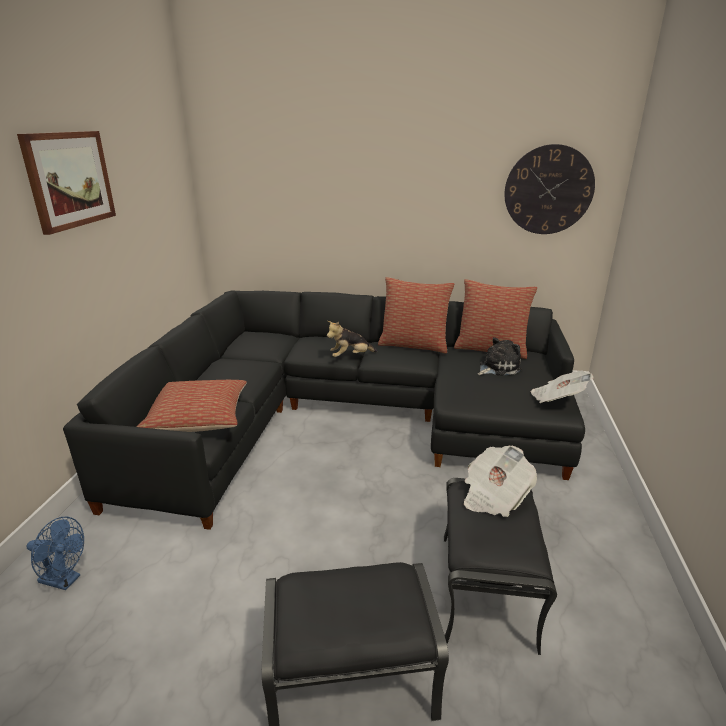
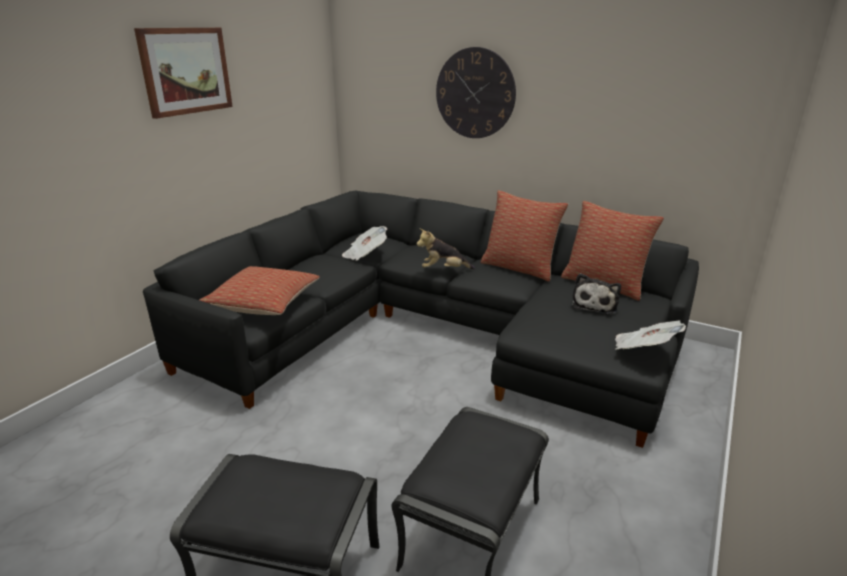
camera: 20 degrees right, 0 degrees up
(65, 580) = (118, 421): blue fan -> none
(494, 496) = (491, 433): newspaper -> newspaper (365, 254)
(497, 368) = (595, 304): plush toy -> plush toy turned 120 degrees clockwise
(548, 190) = (699, 103): wall clock -> wall clock (475, 93)

